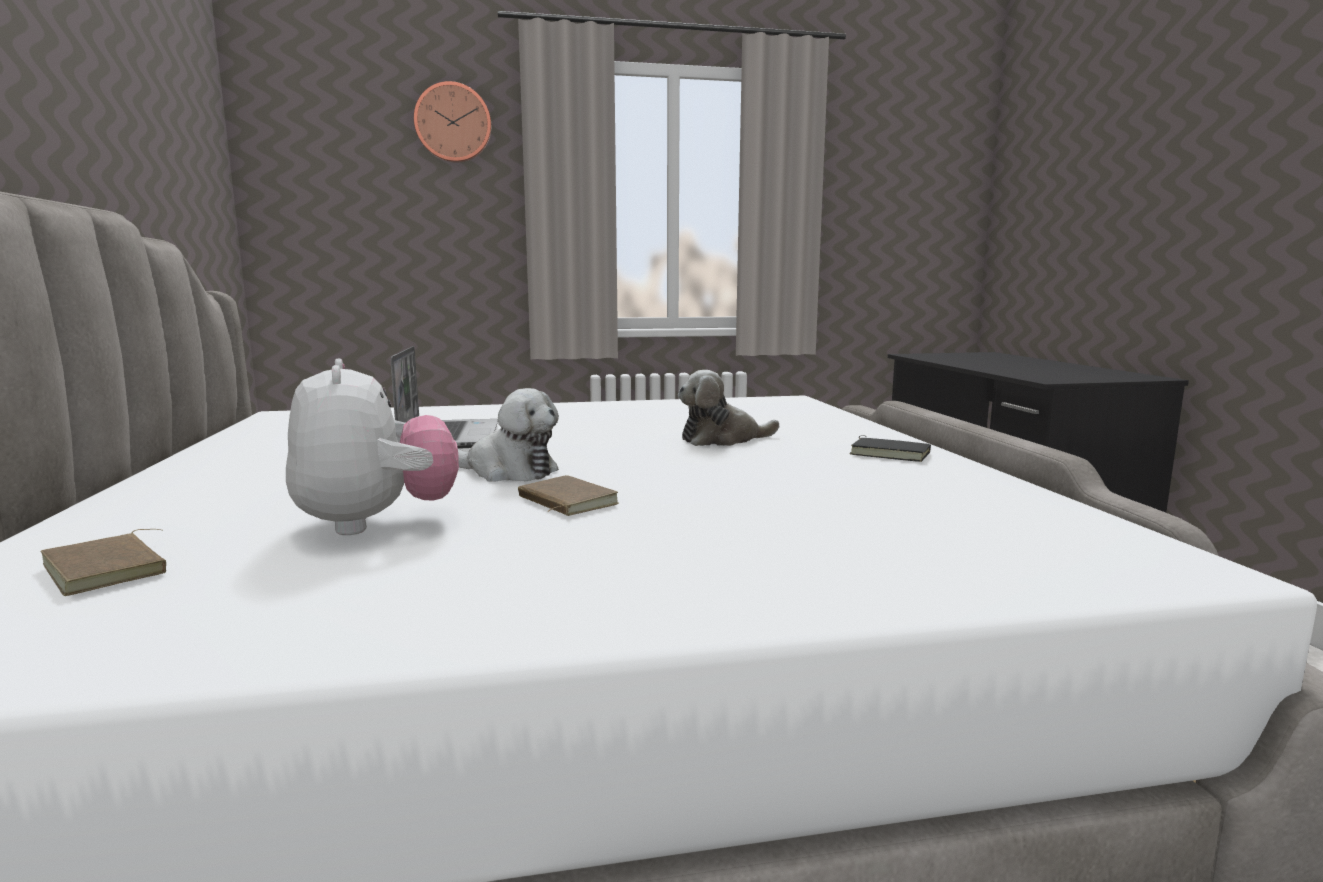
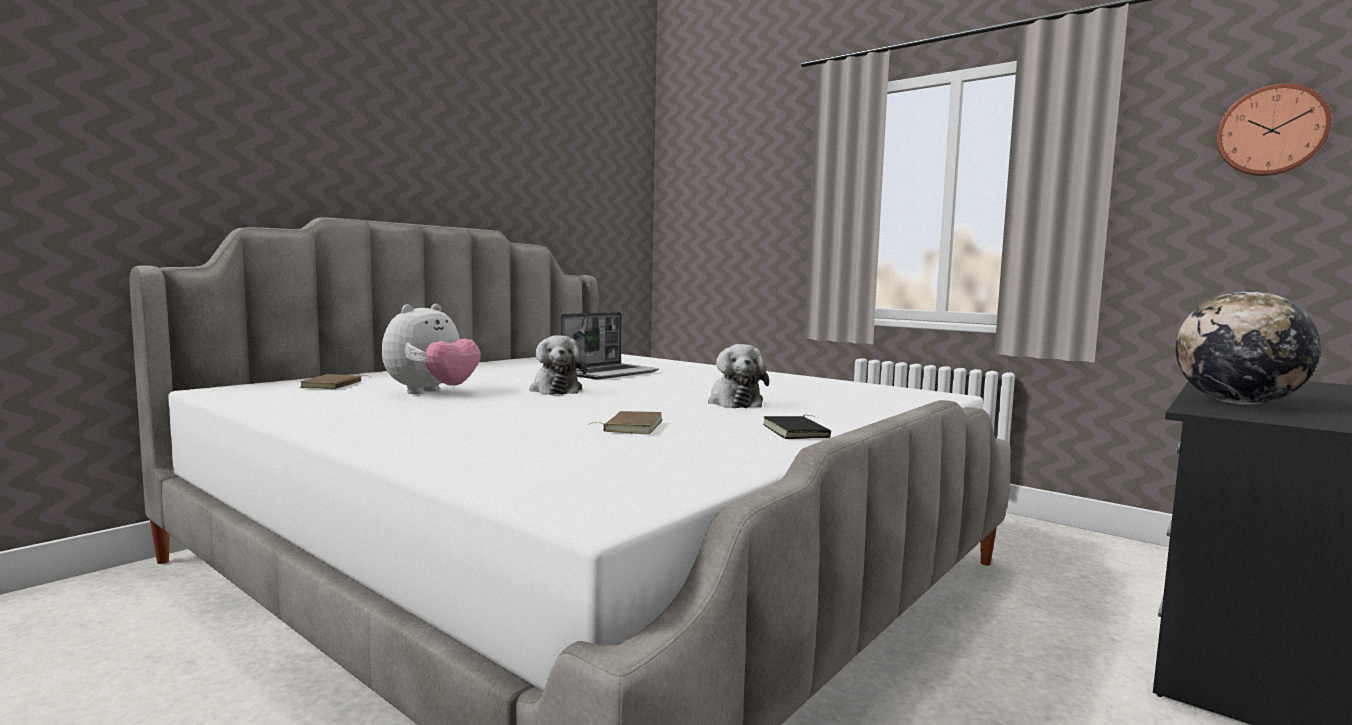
camera: 50 degrees right, 5 degrees down
(453, 123) = (775, 152): wall clock -> wall clock (1271, 131)
(564, 502) = (513, 403): brown book -> brown book (631, 426)
(722, 439) = (734, 402): plush toy -> plush toy turned 135 degrees counterclockwise
(1024, 372) = (1238, 403): none -> globe

